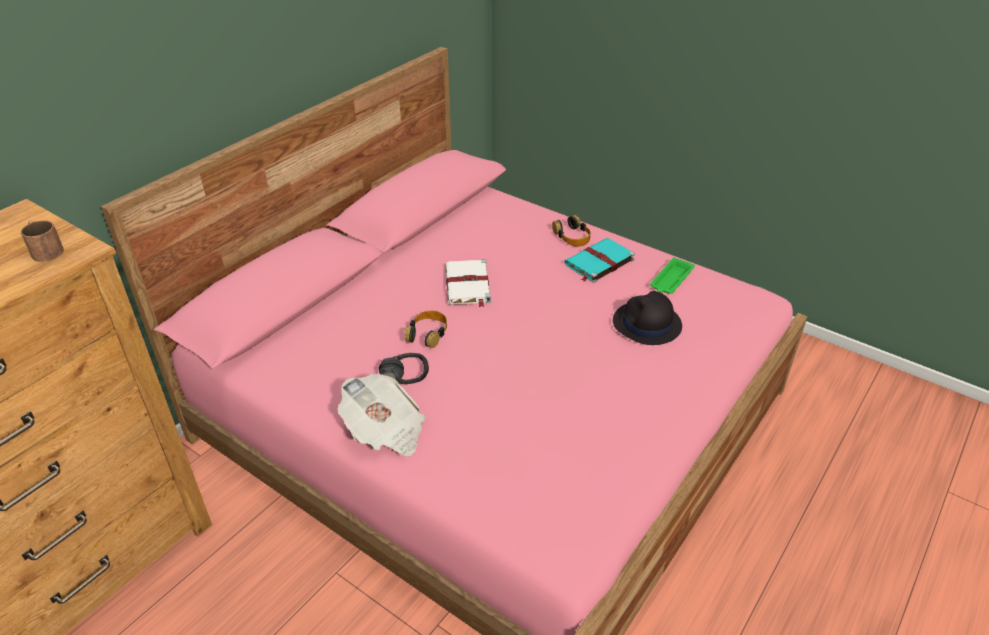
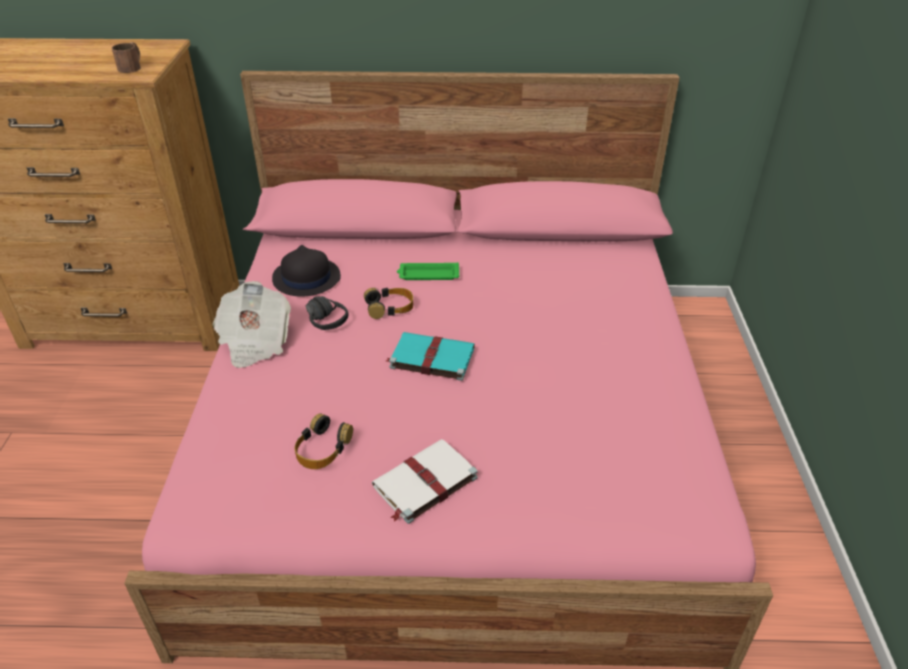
camera: 55 degrees right, 0 degrees up
(468, 285) = (480, 299): white book -> white book (423, 483)
(572, 236) = (636, 327): headphones -> headphones (322, 448)
(598, 262) = (614, 362): turquoise book -> turquoise book (430, 358)
(646, 324) = (550, 438): black hat -> black hat (306, 278)
(671, 280) = (651, 427): green tray -> green tray (428, 275)

